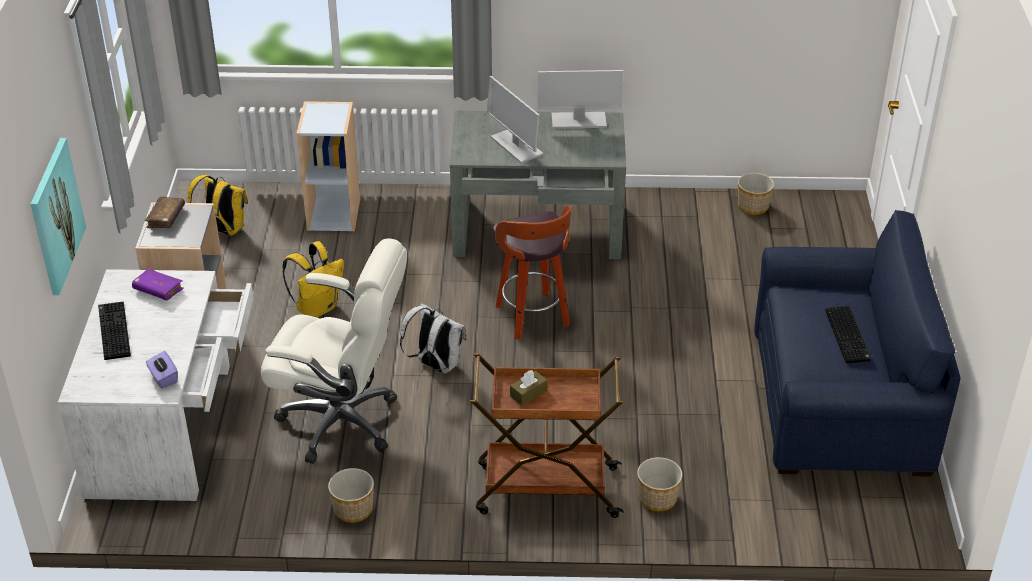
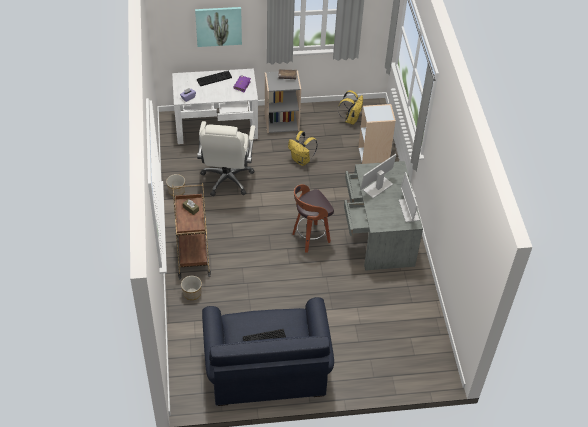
camera: 80 degrees right, 10 degrees up
(435, 365) = (269, 206): white backpack -> none
(753, 207) = (428, 329): planter -> none

